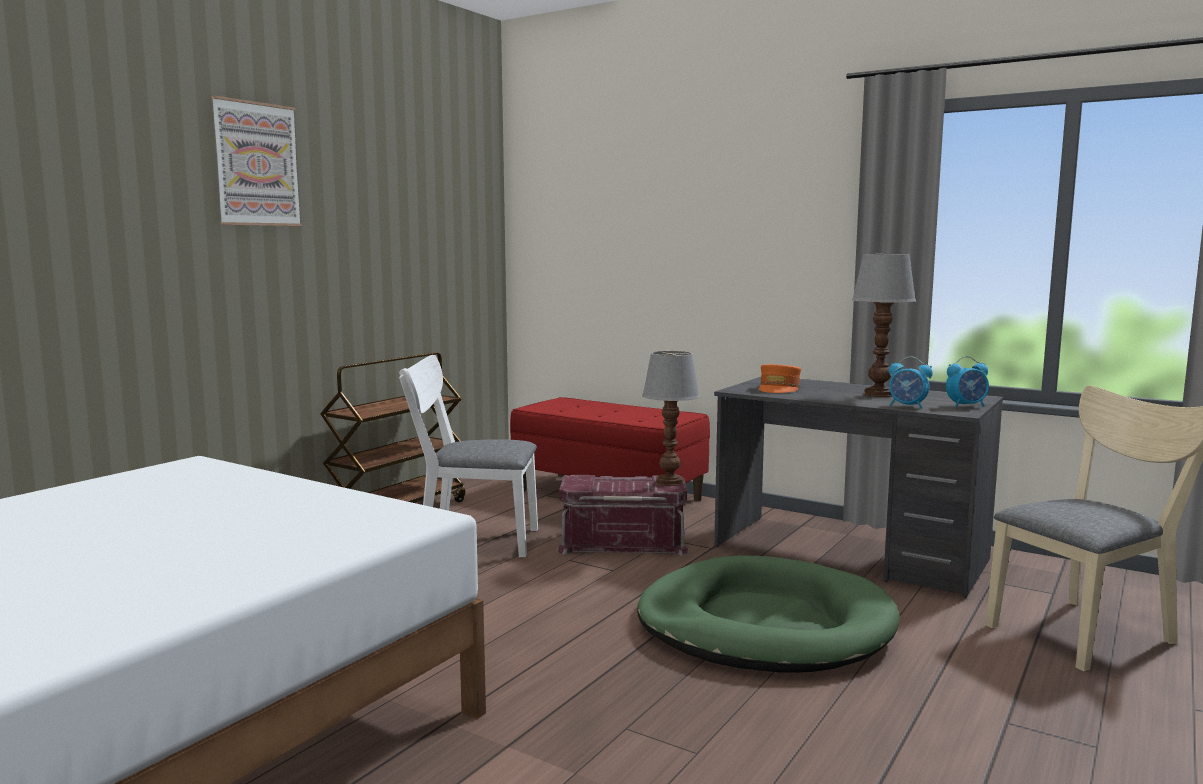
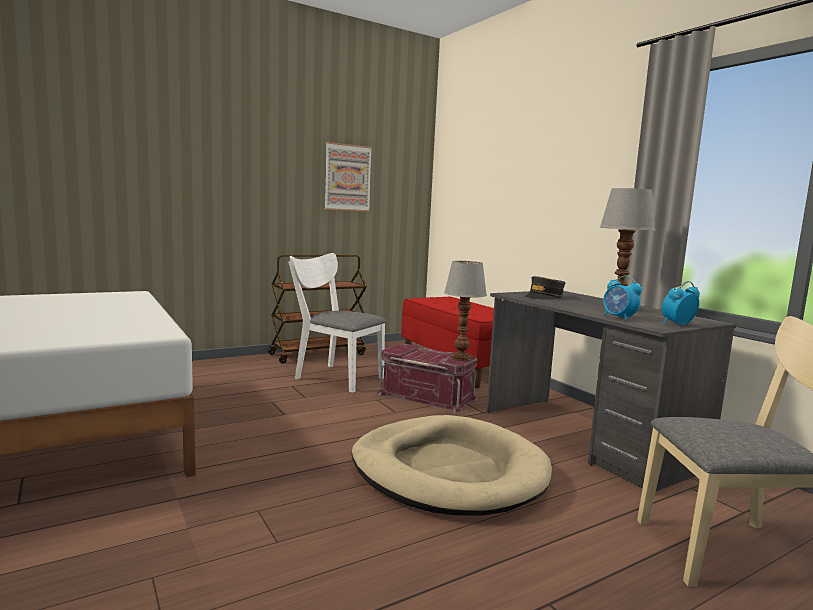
camera: 25 degrees right, 0 degrees up
(256, 164) = (238, 127): picture -> picture (347, 177)
(764, 625) = (448, 471): green dog bed -> beige dog bed
(779, 389) = (544, 297): orange cap -> grey cap
(966, 406) = (677, 324): alarm clock -> alarm clock turned 135 degrees clockwise

